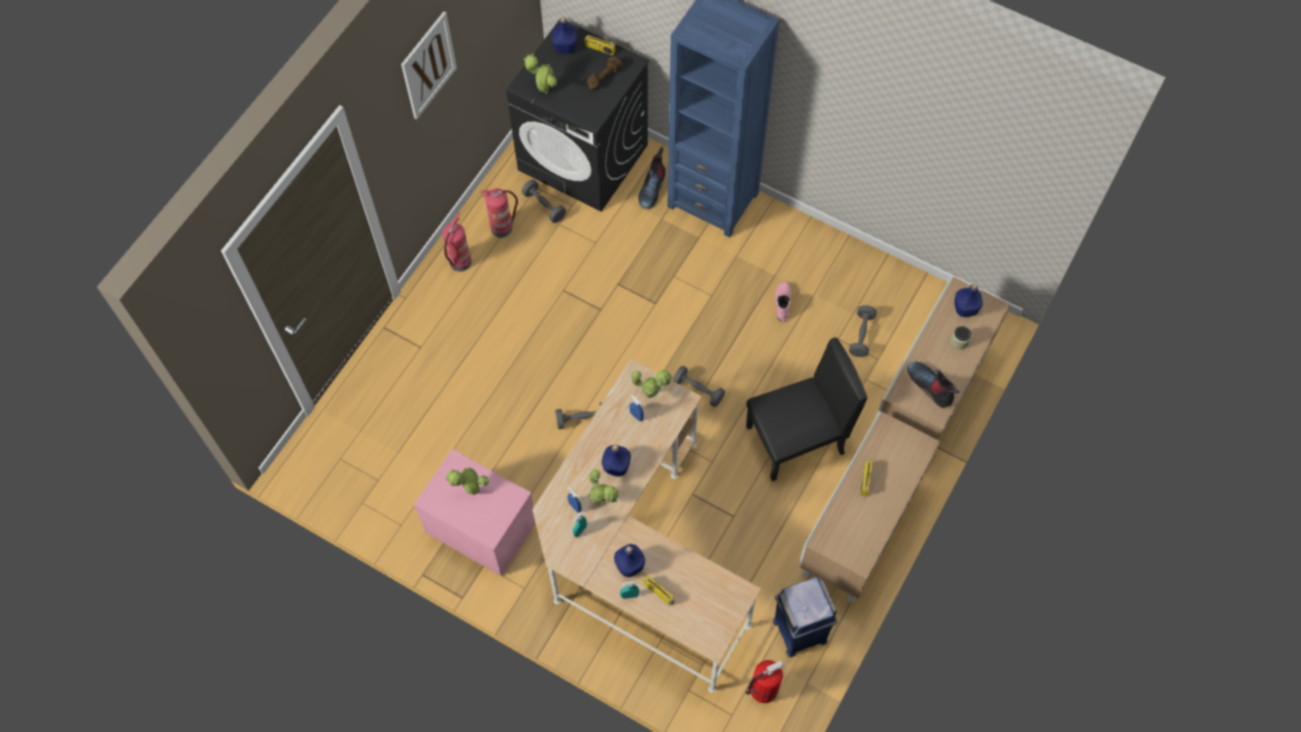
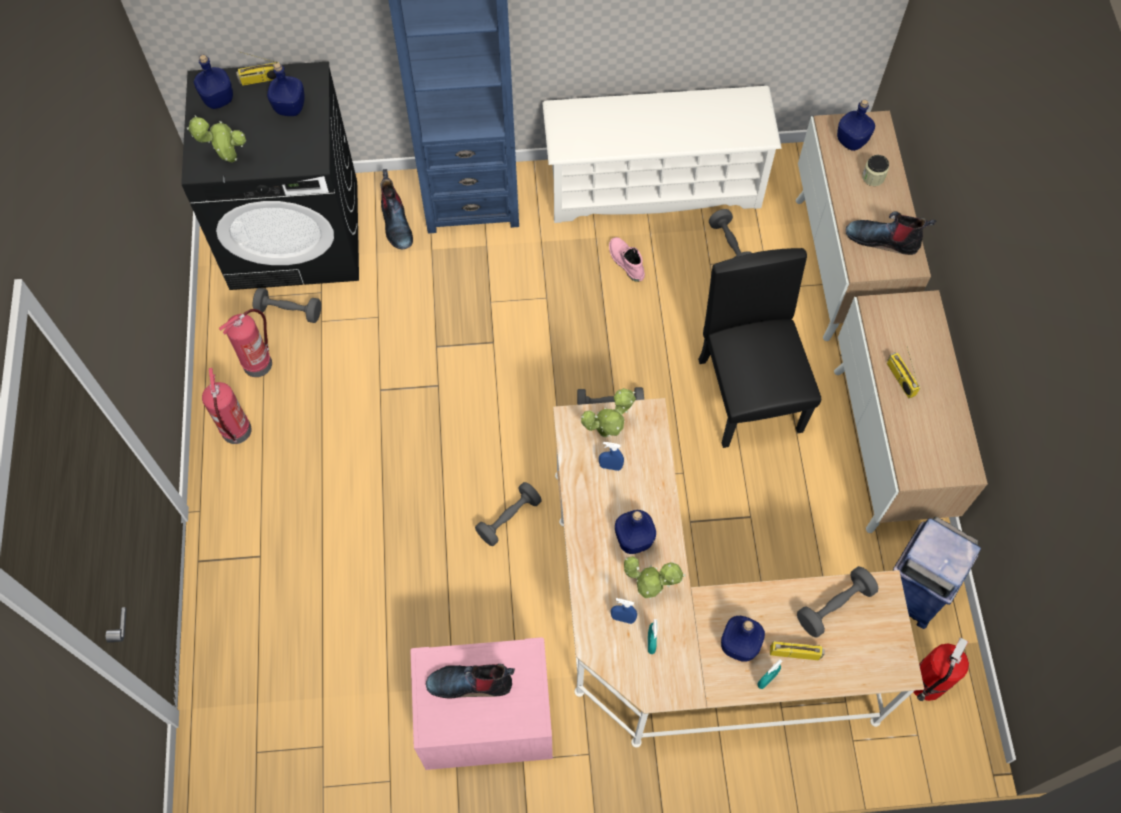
camera: 35 degrees left, 0 degrees up
(428, 65) = (85, 183): picture -> none
(471, 490) = (471, 682): potted plant -> boot
(604, 77) = (290, 107): brown dumbbell -> blue bottle
(704, 582) = (834, 606): none -> grey dumbbell
(795, 441) = (750, 395): black chair -> black chair turned 45 degrees counterclockwise
(842, 263) = (654, 186): none -> white shoe rack

